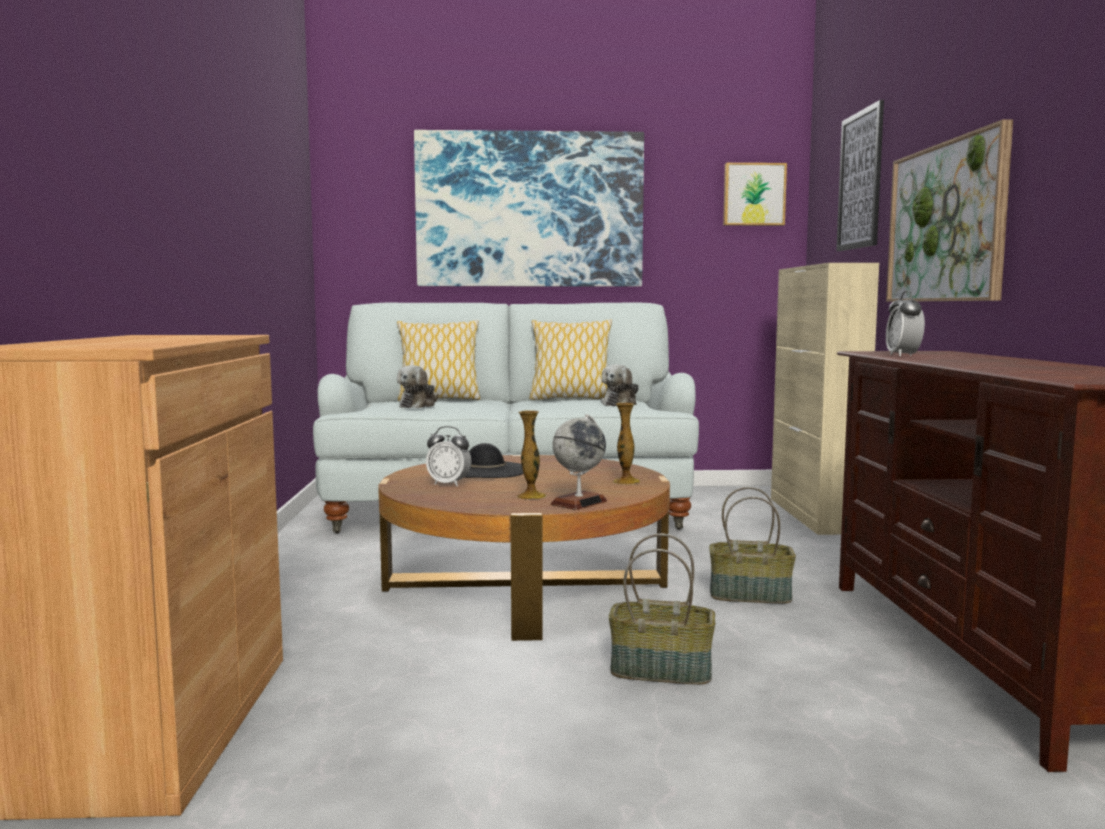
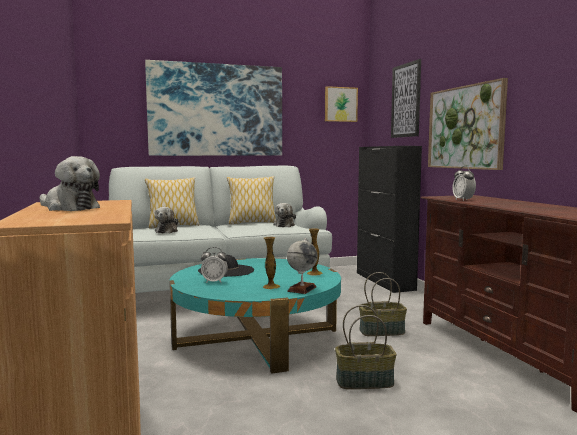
camera: 15 degrees left, 0 degrees up
(140, 338) = (69, 208): none -> plush toy
(525, 585) = (256, 337): brown coffee table -> turquoise coffee table
(814, 515) = (384, 281): beige cabinet -> black cabinet

